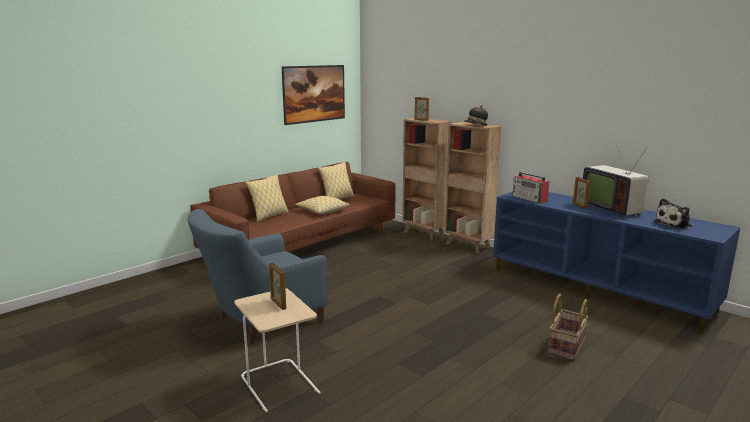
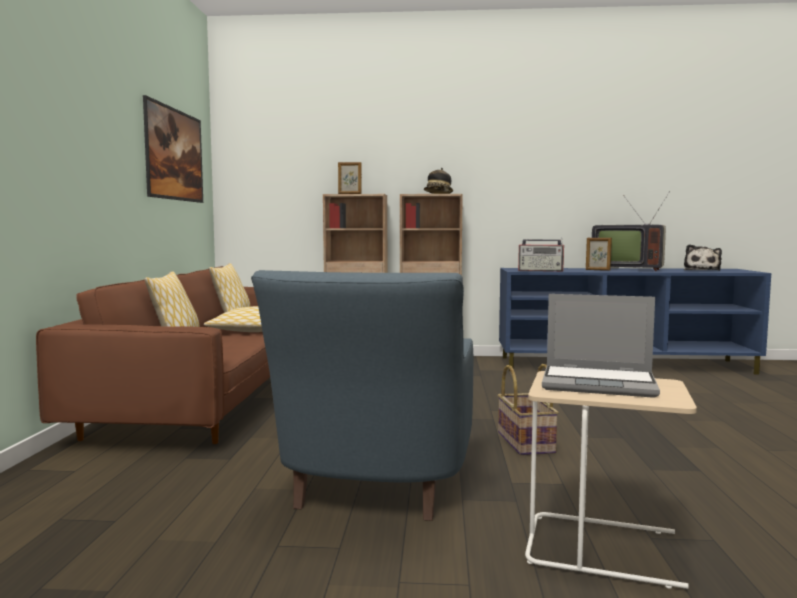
camera: 40 degrees left, 10 degrees down
(278, 304) = (600, 383): picture frame -> laptop
(565, 346) = (719, 407): basket -> basket (524, 442)

